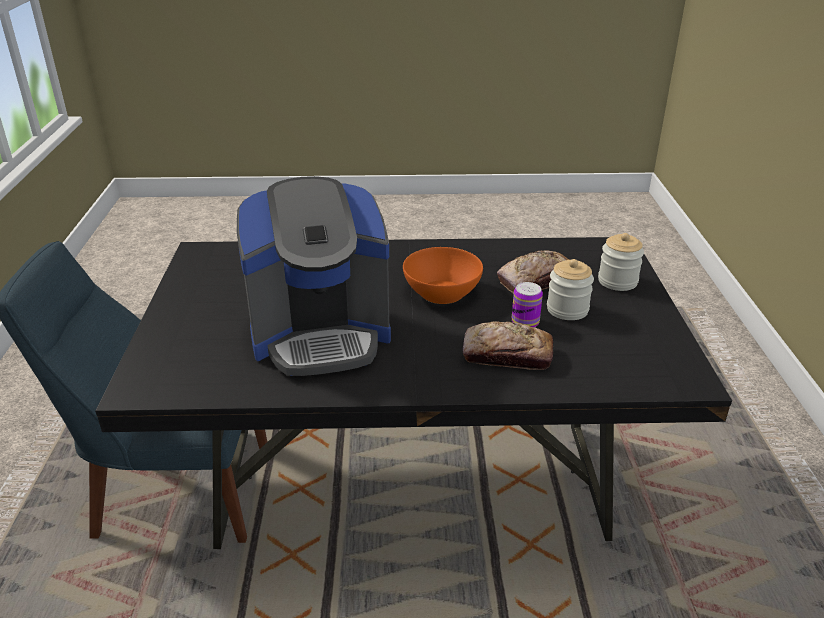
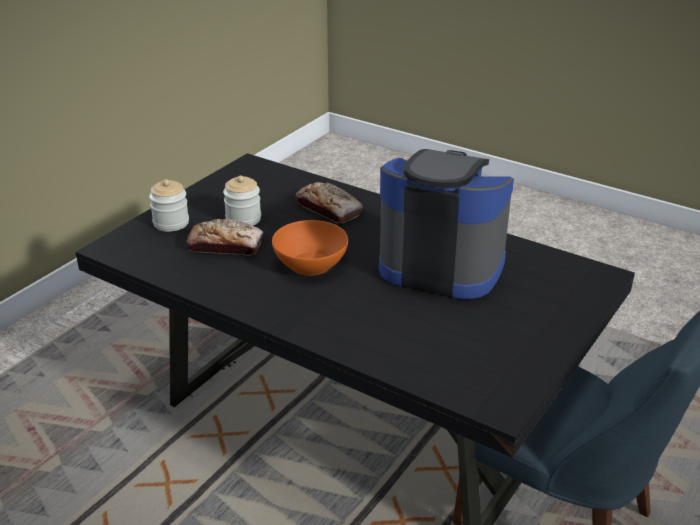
camera: 145 degrees left, 0 degrees up
(525, 322) = (285, 222): can -> none

